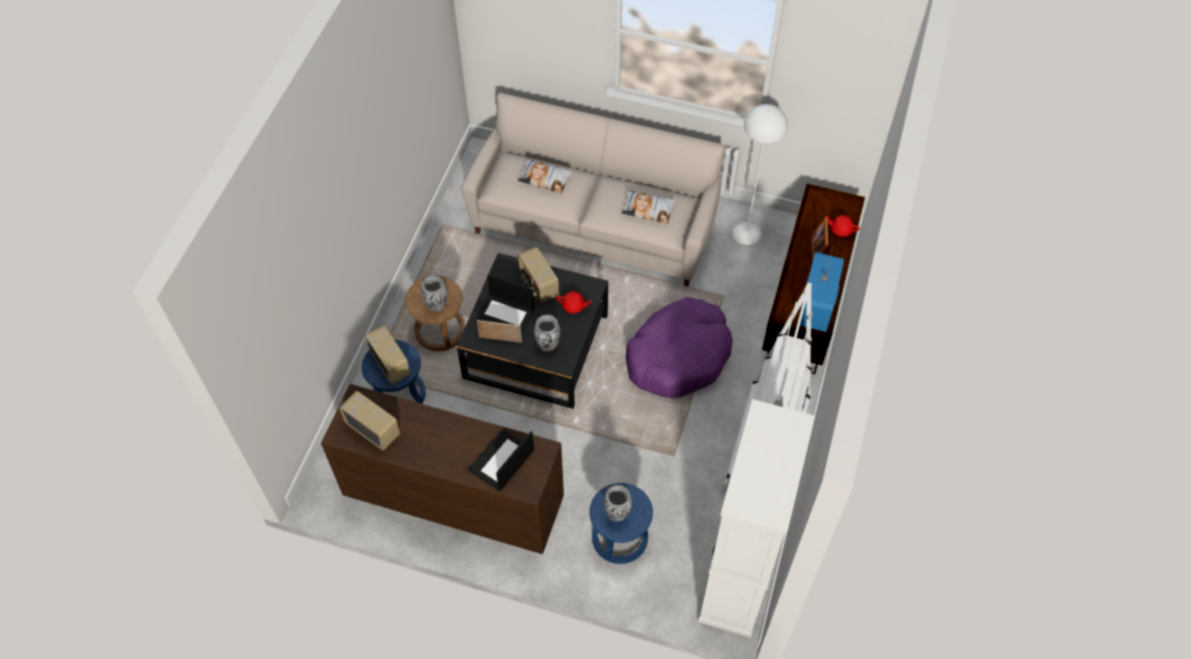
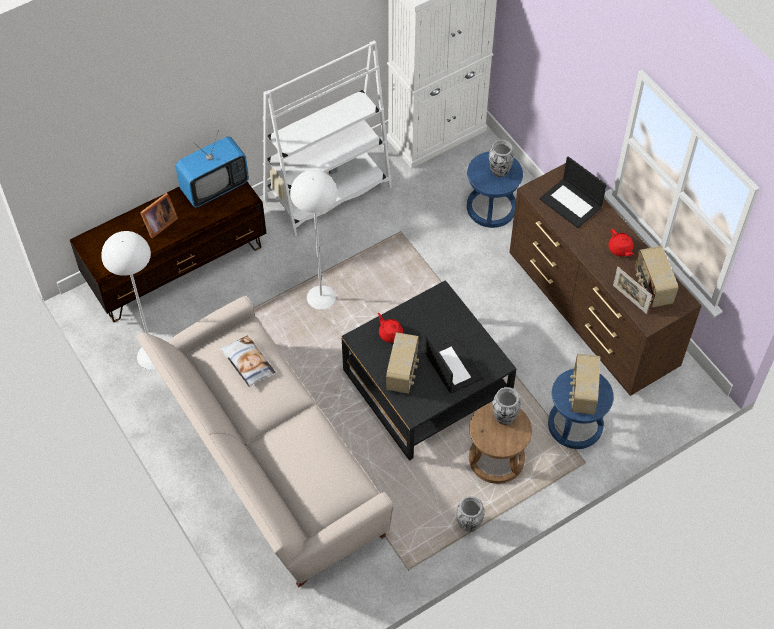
camera: 140 degrees left, 0 degrees up
(500, 339) = (475, 348): picture frame -> picture frame (629, 299)
(501, 461) = (571, 203): laptop -> laptop turned 60 degrees clockwise
(545, 178) = (305, 461): pillow -> none
(548, 345) = (441, 316): vase -> vase (469, 524)
(678, 356) = (321, 297): purple dog bed -> white floor lamp
(840, 229) = (123, 228): red teapot -> red teapot (620, 249)

